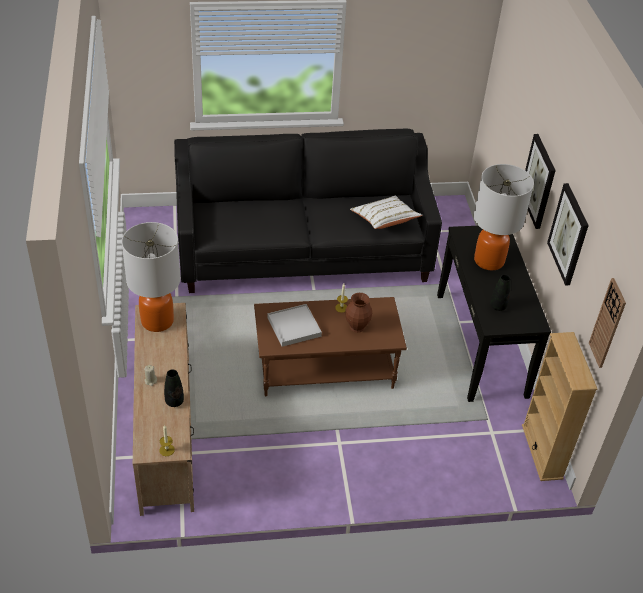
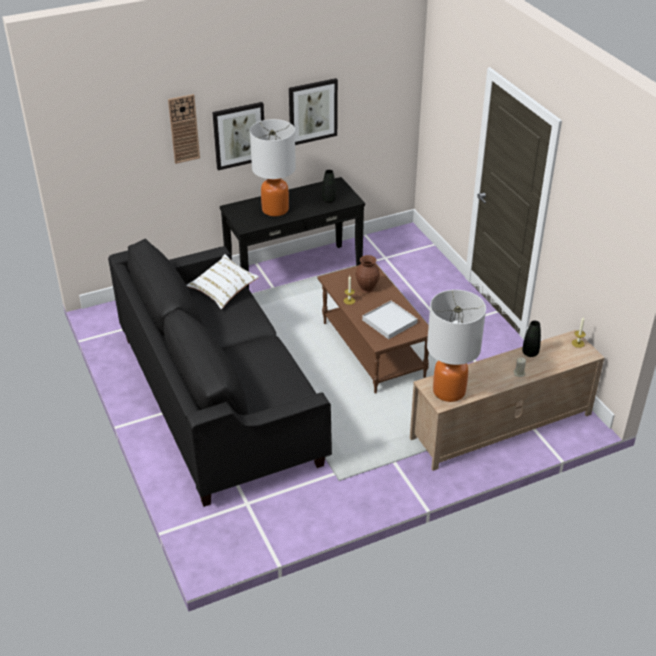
camera: 105 degrees left, 5 degrees down
(542, 451) = (388, 235): beige bookcase -> none
(607, 323) = (397, 95): wall clock -> wall clock (184, 129)

